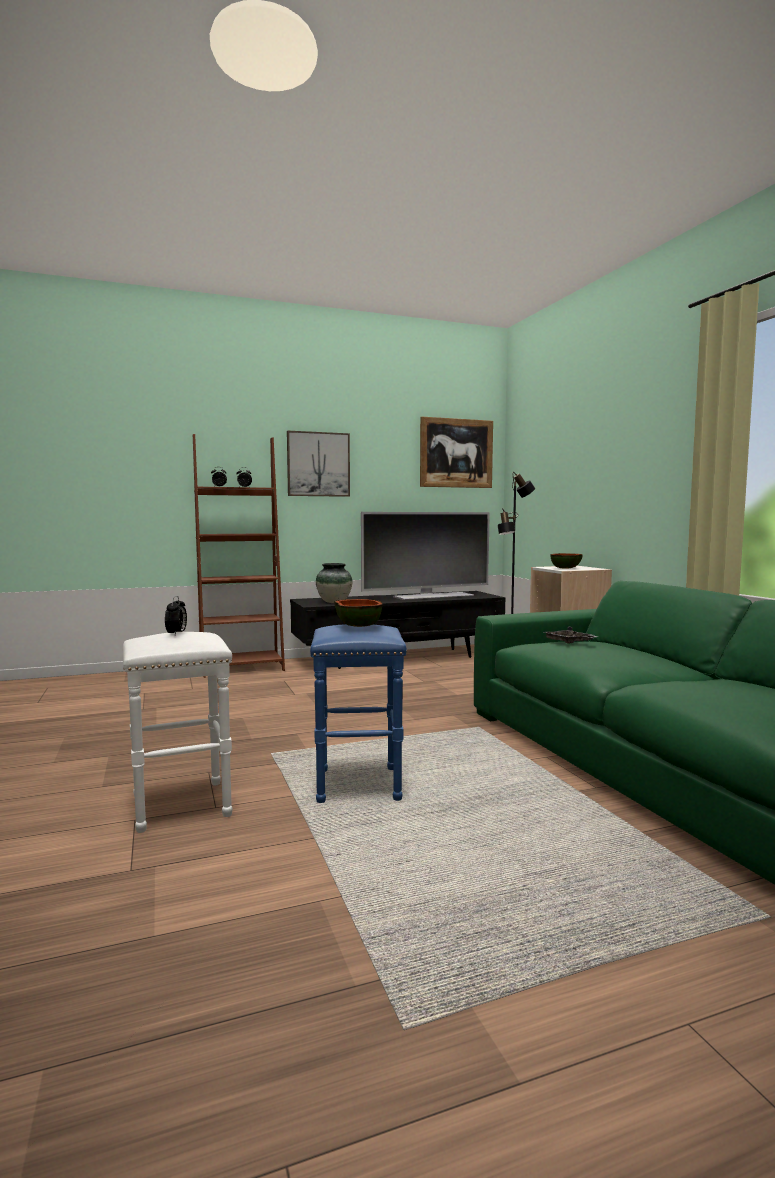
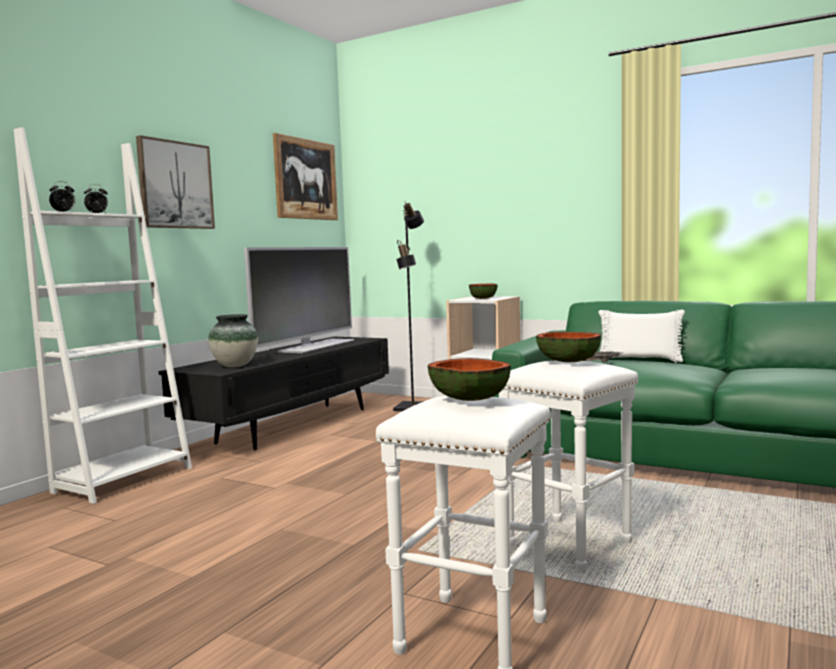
camera: 40 degrees left, 0 degrees up
(176, 634) = (468, 399): alarm clock -> bowl
(242, 668) = (123, 480): brown bookcase -> white bookcase
(360, 784) = (567, 542): blue stool -> white stool
(630, 649) = (639, 360): none -> white pillow

